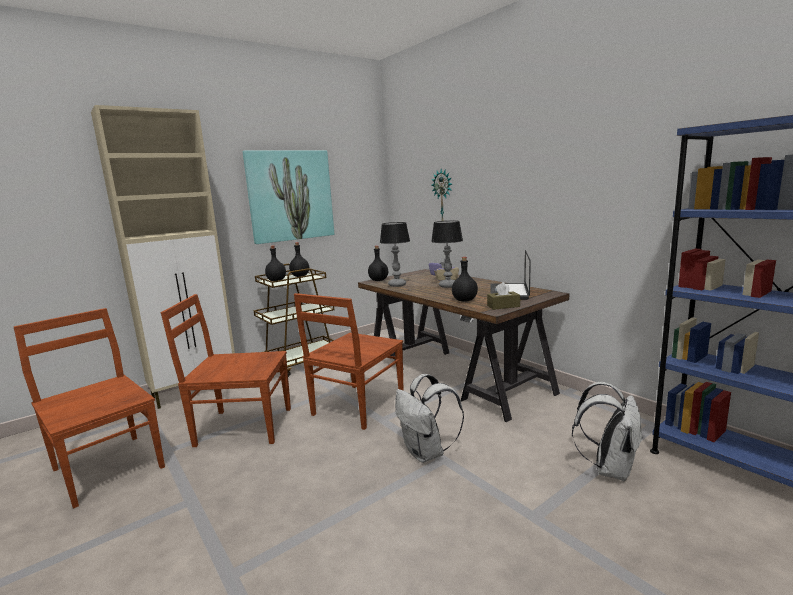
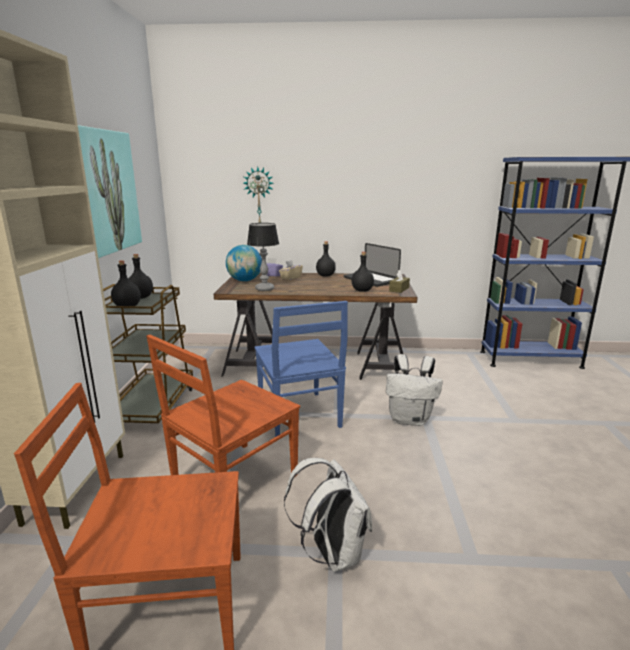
camera: 50 degrees left, 5 degrees up
(357, 407) = (299, 415): brown chair -> blue chair
(378, 280) = (230, 288): black bottle -> black bottle (326, 276)
(407, 276) = (245, 280): none -> globe
(447, 286) = (311, 282): table lamp -> none
(609, 468) = (494, 382): white backpack -> white backpack (331, 553)

